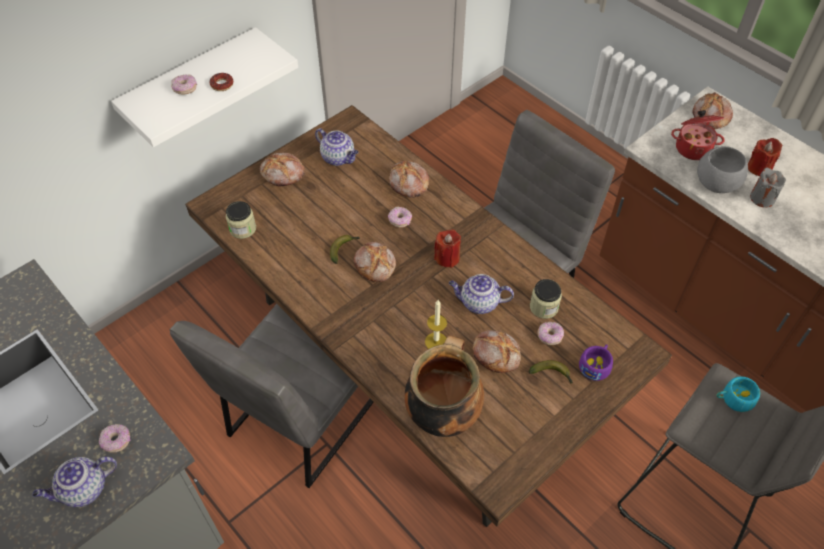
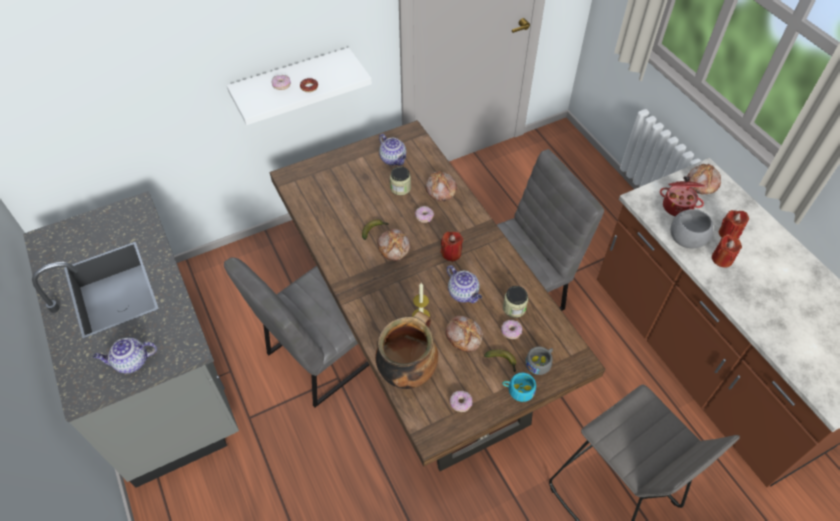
camera: 15 degrees right, 0 degrees up
(116, 441) = (164, 334): donut -> donut (460, 403)
(243, 229) = (305, 199): jar -> jar (400, 188)
(283, 174) = (347, 164): bread -> none
(478, 303) = (463, 293): teapot -> teapot turned 150 degrees counterclockwise
(596, 365) = (540, 362): purple cup -> grey cup
(733, 399) = (646, 416): turquoise cup -> turquoise cup (518, 390)
(762, 198) = (722, 259): grey candle -> red candle

